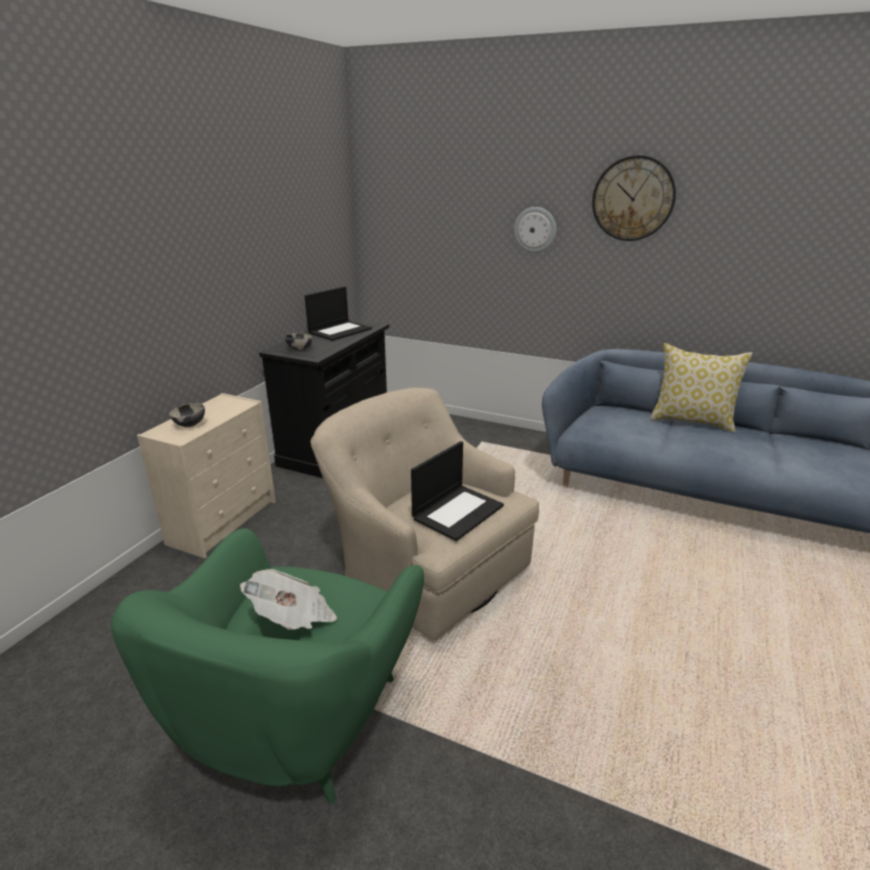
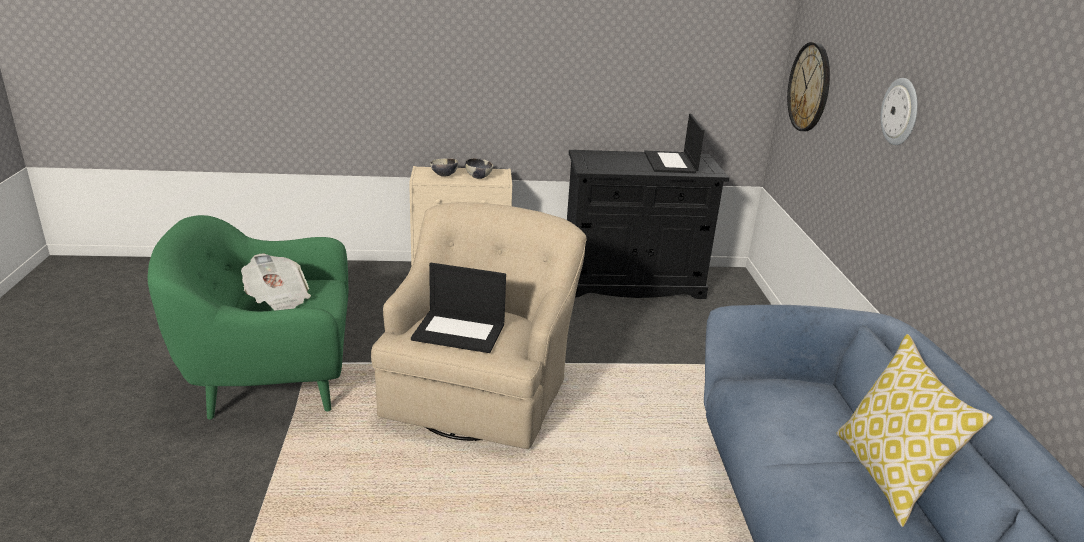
camera: 60 degrees right, 0 degrees up
(299, 349) = (596, 160): bowl -> bowl (478, 177)
(340, 331) = (671, 163): laptop -> laptop turned 75 degrees clockwise
(633, 199) = (998, 97): wall clock -> wall clock (809, 87)

